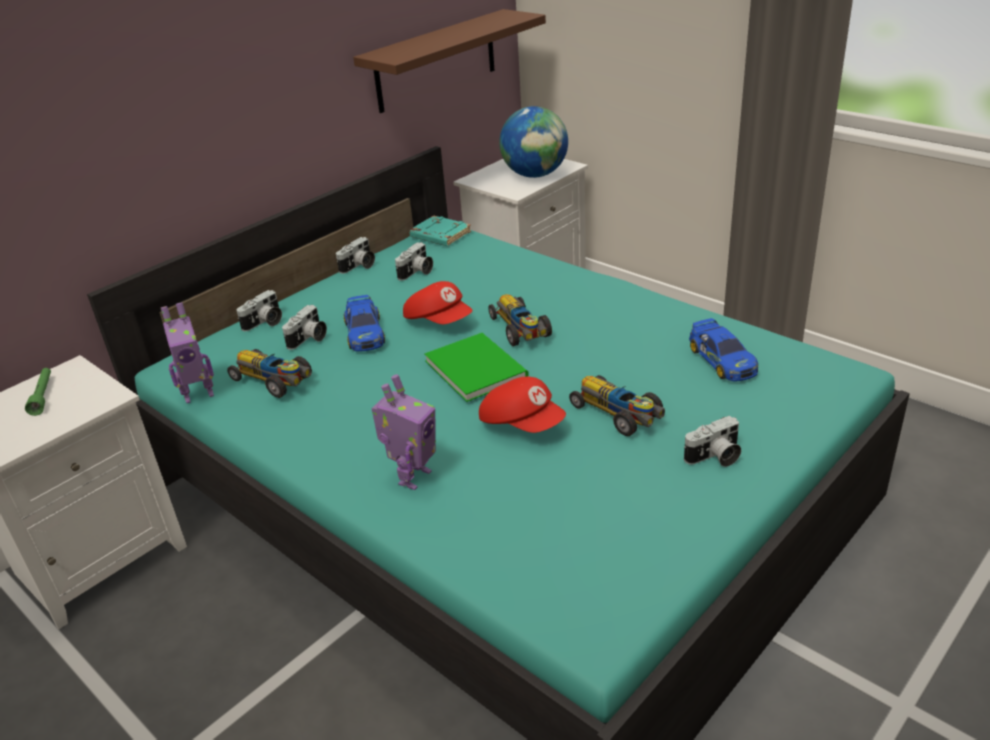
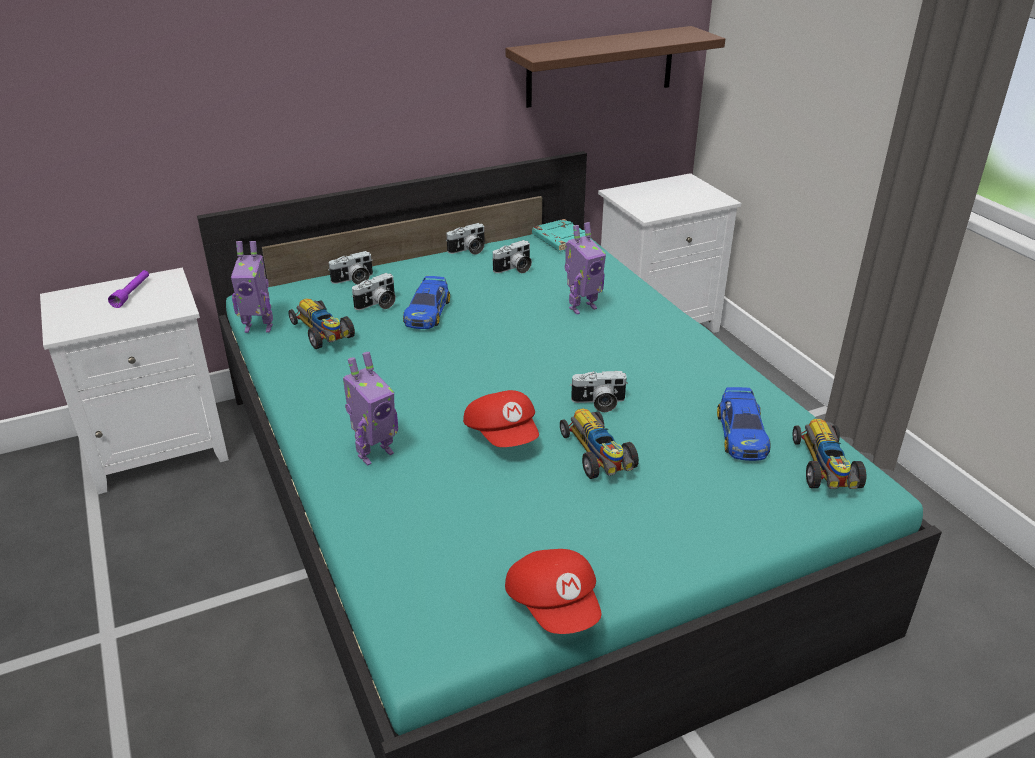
camera: 20 degrees right, 0 degrees up
(43, 396) = (132, 293): green flashlight -> purple flashlight
(439, 320) = (500, 319): red cap -> red cap (555, 605)
(476, 367) = (500, 371): green book -> none
(505, 291) = (581, 307): none -> toy robot
(520, 330) = (567, 348): toy car -> toy car (825, 468)
(535, 175) = (680, 201): globe -> none
(715, 457) = (660, 527): camera -> camera (598, 403)

